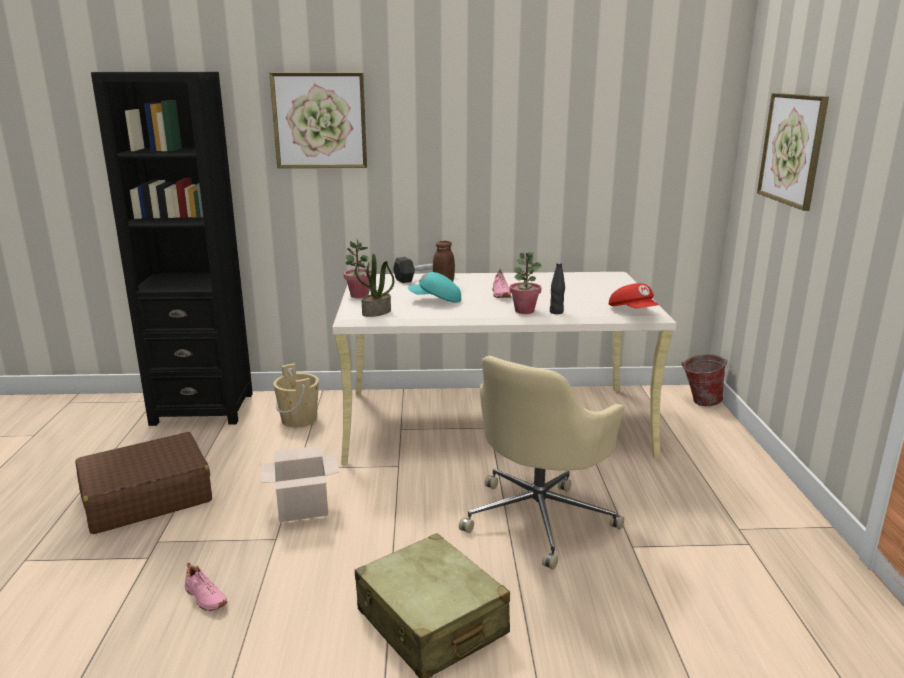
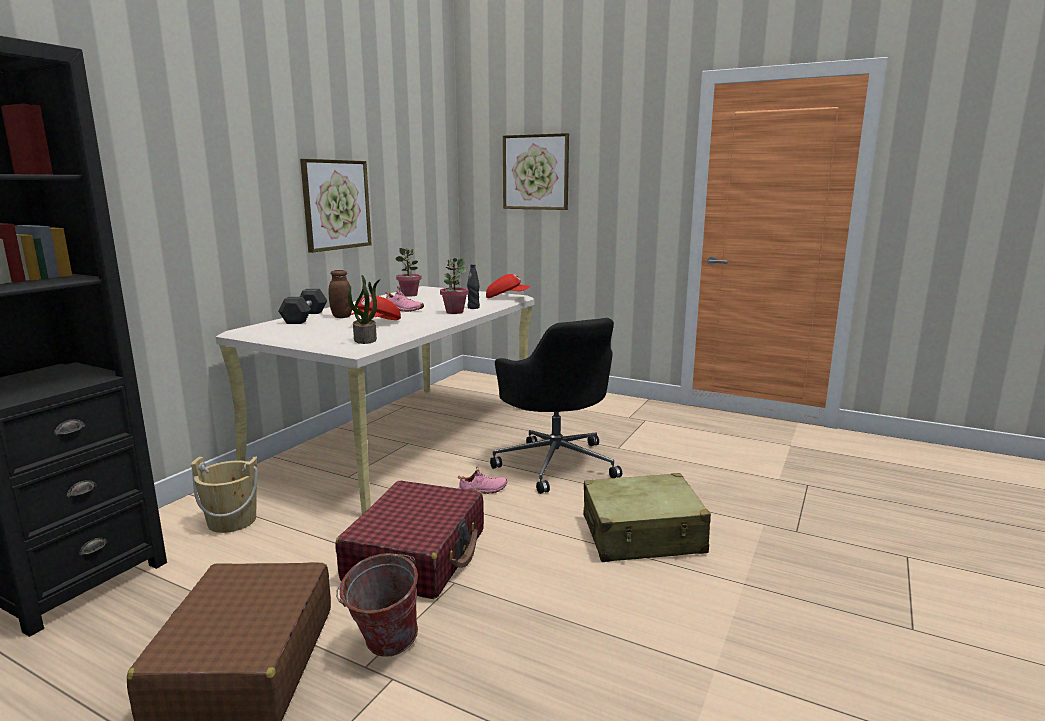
camera: 60 degrees left, 5 degrees down
(204, 598) = (513, 645): pink shoe -> pink shoe (483, 491)
(304, 507) = (417, 555): cardboard box -> red suitcase
(319, 121) = (157, 144): picture -> picture (336, 205)
(359, 295) = (301, 337): potted plant -> potted plant (409, 295)
(436, 301) = (377, 323): turquoise cap -> red cap
(539, 517) = (556, 463): beige office chair -> black office chair
(699, 402) = (482, 378): bucket -> bucket (382, 647)

